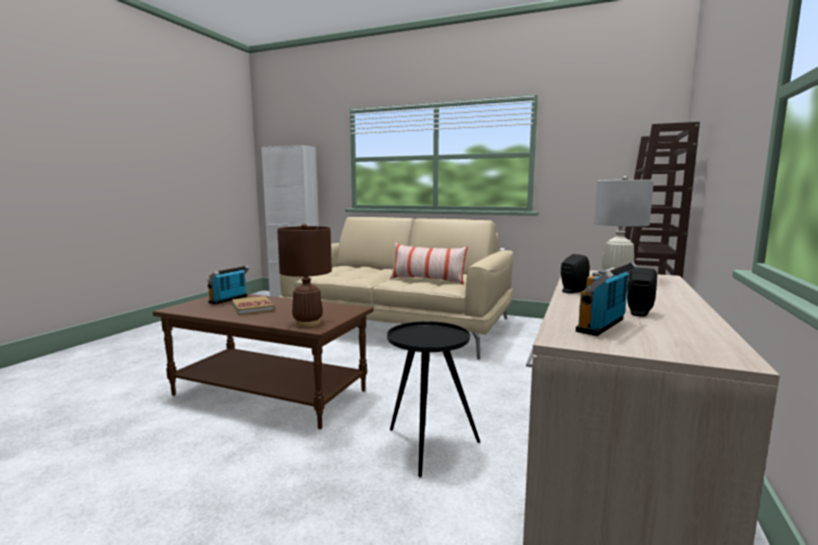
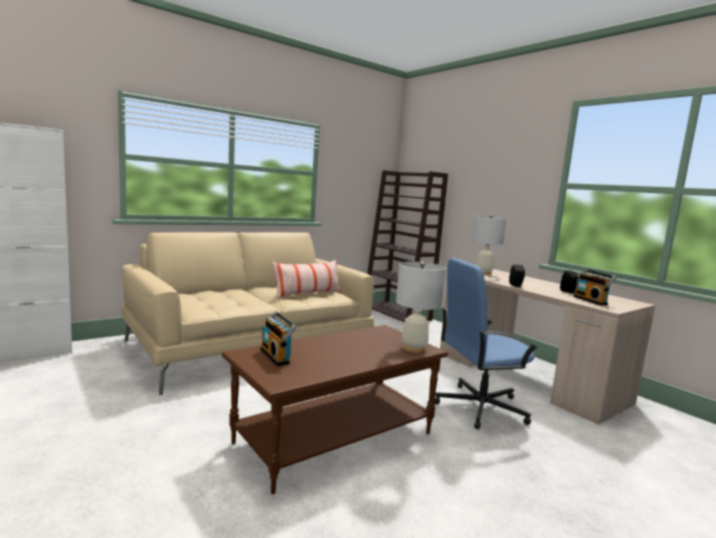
camera: 60 degrees left, 0 degrees up
(253, 307) = (330, 354): book -> none
(307, 323) = (413, 349): brown table lamp -> white table lamp
(427, 445) = (479, 407): black side table -> blue office chair

